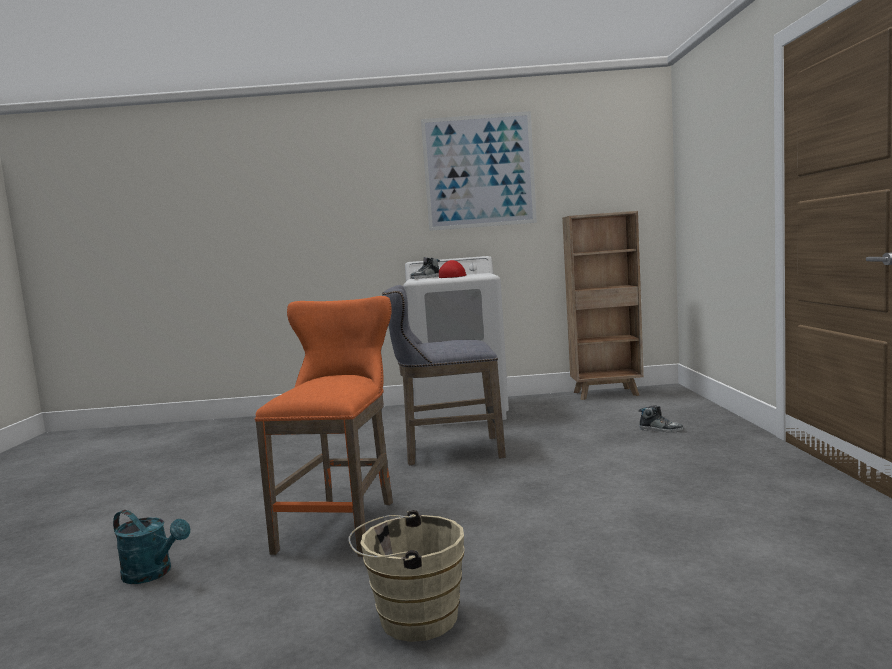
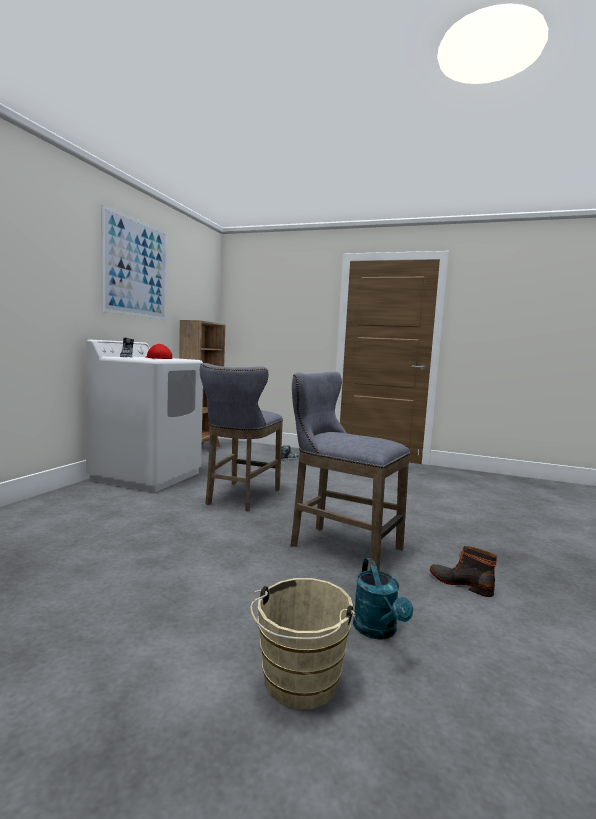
camera: 70 degrees left, 0 degrees up
(153, 574) = (378, 631): turquoise watering can -> turquoise watering can turned 120 degrees clockwise
(275, 607) = (461, 583): none -> boot
(343, 523) = (339, 546): orange stool -> grey stool
(412, 618) = (484, 550): beige bucket -> beige bucket (298, 685)

